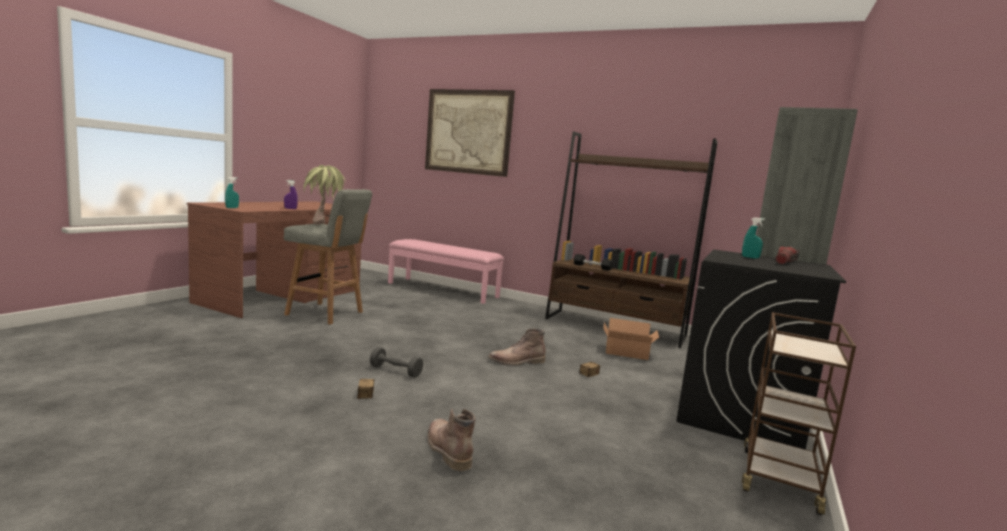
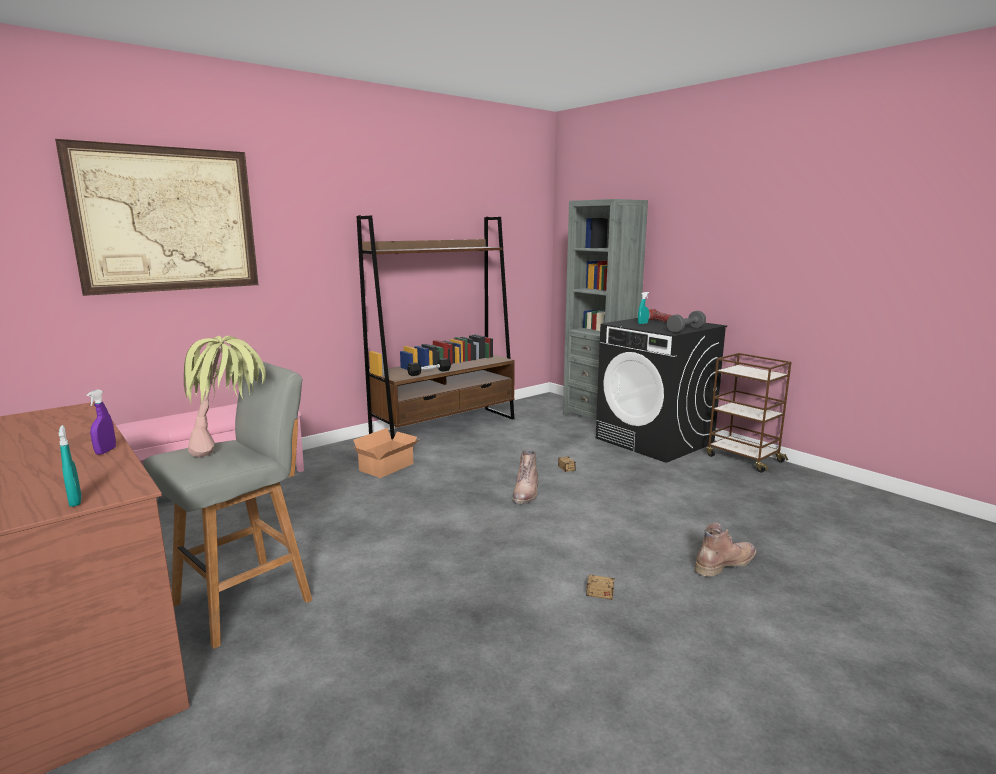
camera: 65 degrees left, 5 degrees up
(395, 371) = (533, 566): grey dumbbell -> grey dumbbell (685, 330)
(447, 449) = (724, 563): brown boot -> brown boot turned 150 degrees clockwise
(627, 353) = (519, 441): cardboard box -> cardboard box (389, 467)

